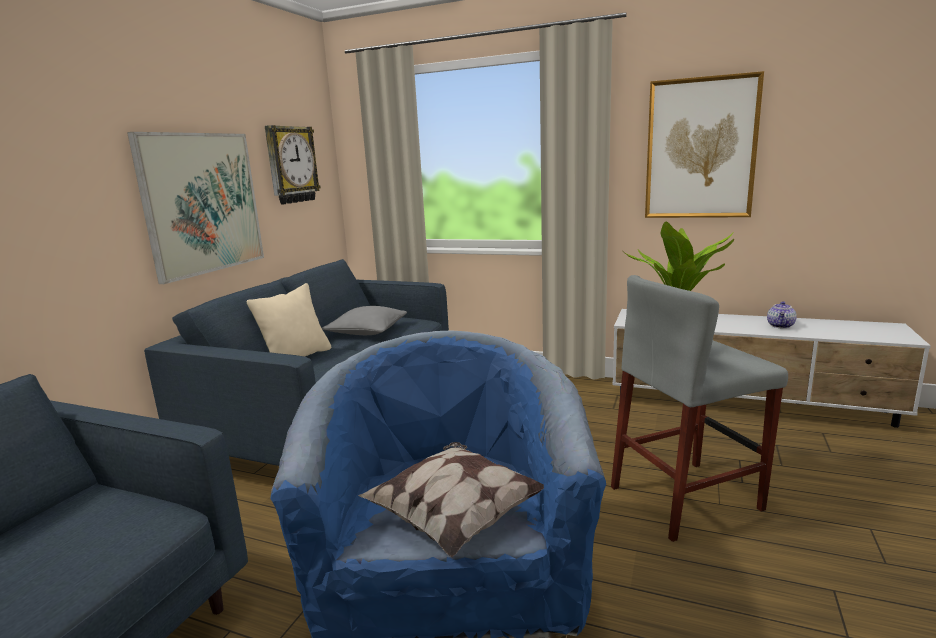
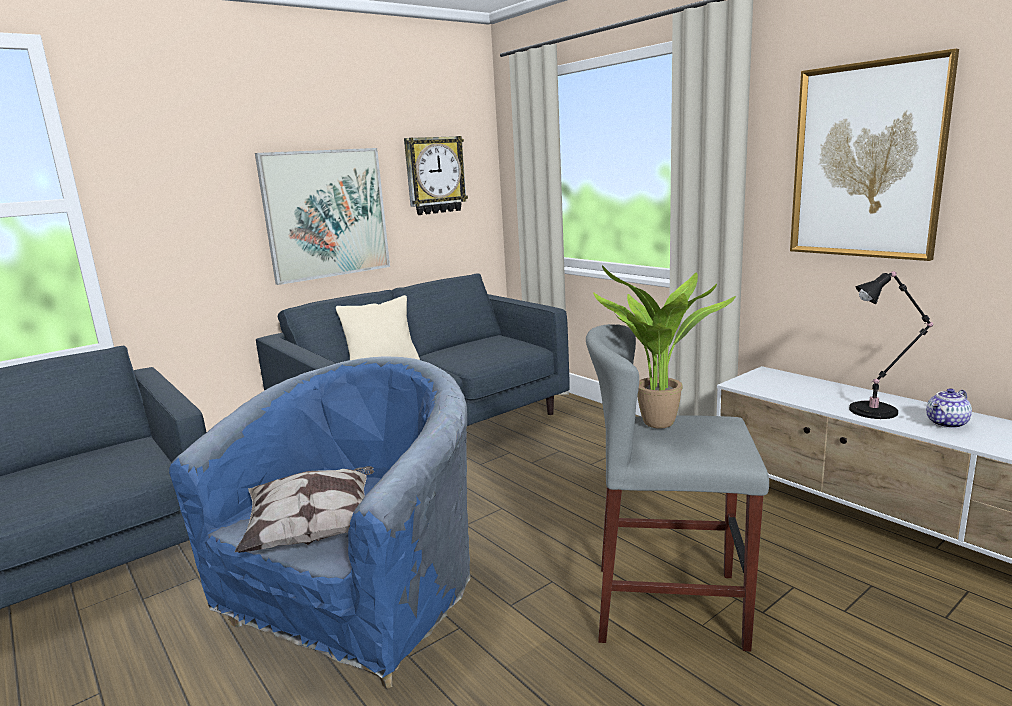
camera: 30 degrees right, 0 degrees up
(367, 331) = (470, 351): grey pillow -> none
(734, 325) = (877, 410): none -> black table lamp

